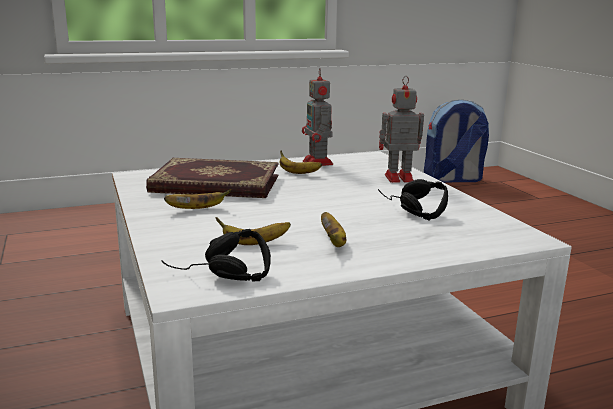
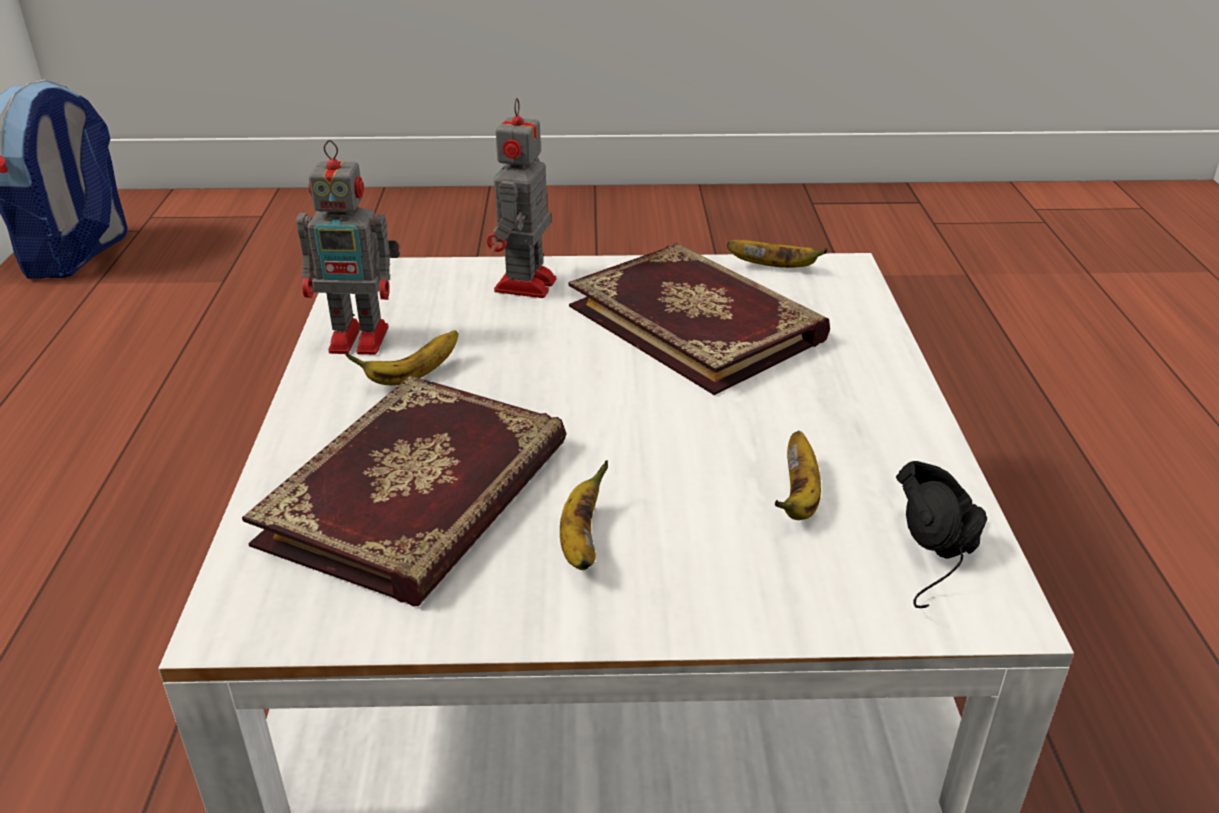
camera: 70 degrees left, 15 degrees up
(333, 242) = (814, 417): banana -> banana (774, 267)
(406, 211) = (697, 321): black headphones -> book

